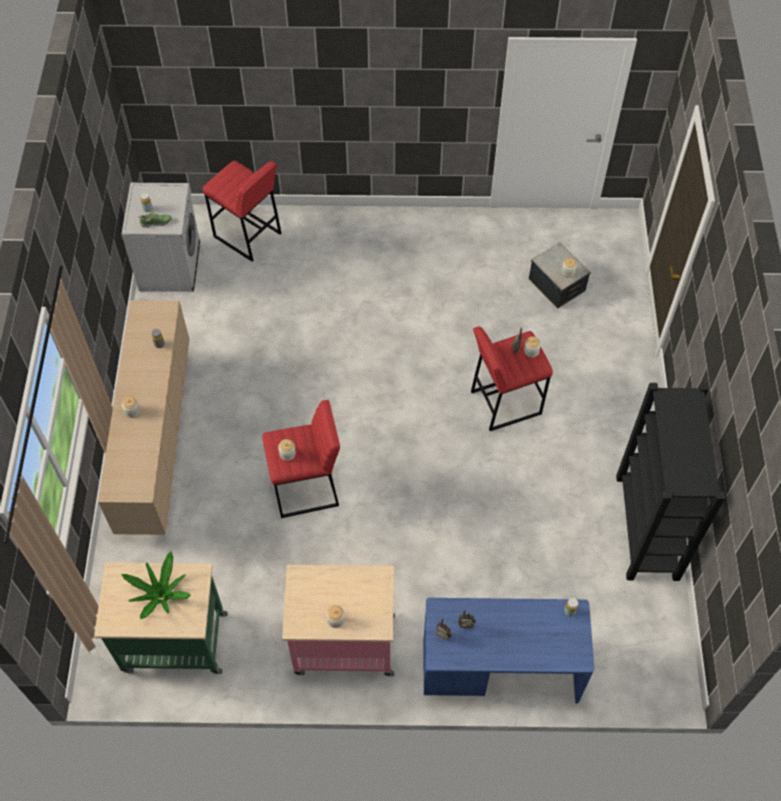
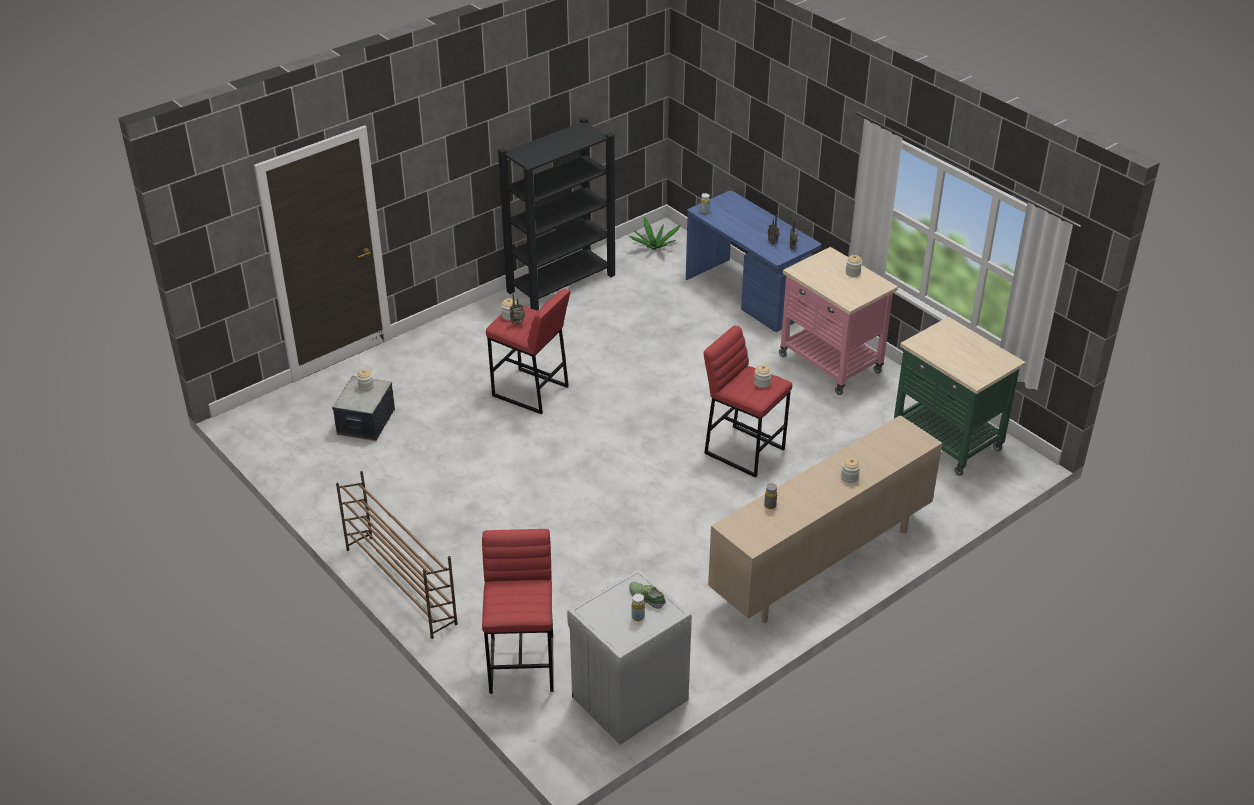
camera: 130 degrees left, 20 degrees down
(160, 594) = (955, 351): potted plant -> potted plant (654, 247)
(370, 217) = (400, 585): none -> brown shoe rack

